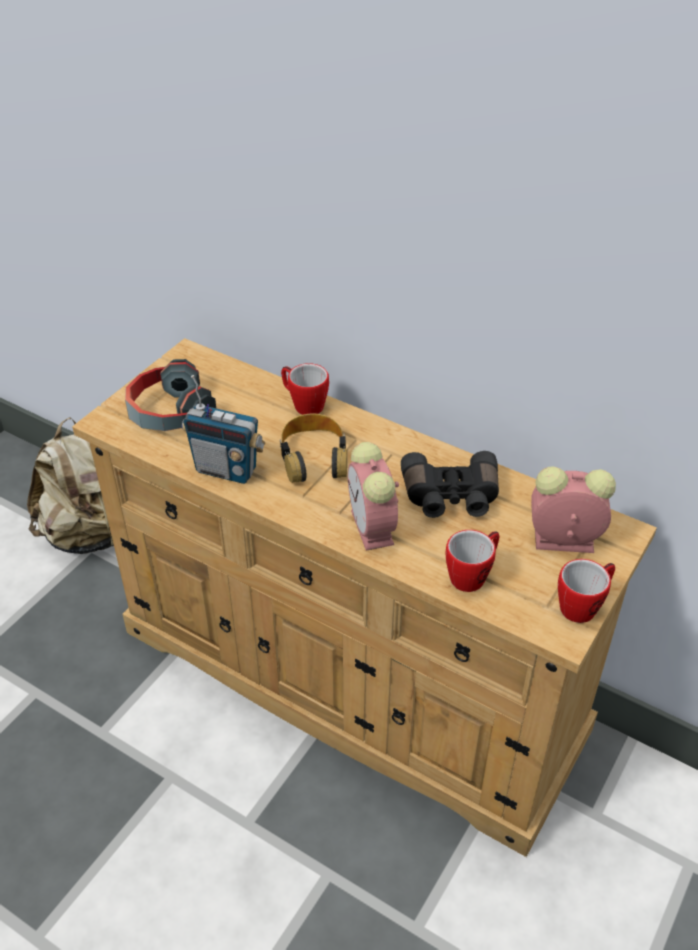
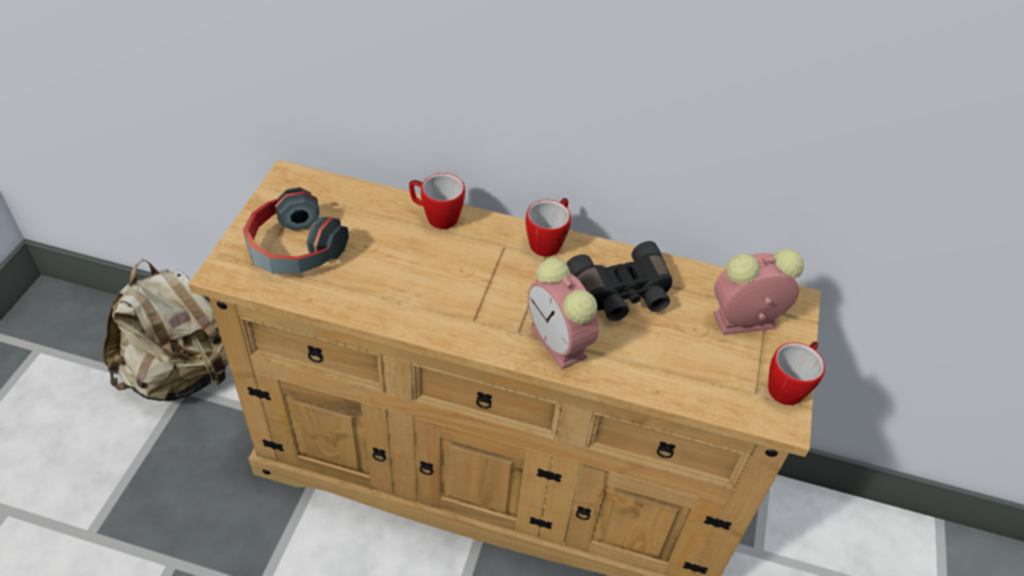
camera: 20 degrees left, 5 degrees up
(226, 470) = (382, 305): radio -> none
(314, 457) = (469, 274): headphones -> none
(472, 575) = (675, 375): mug -> mug (548, 241)

